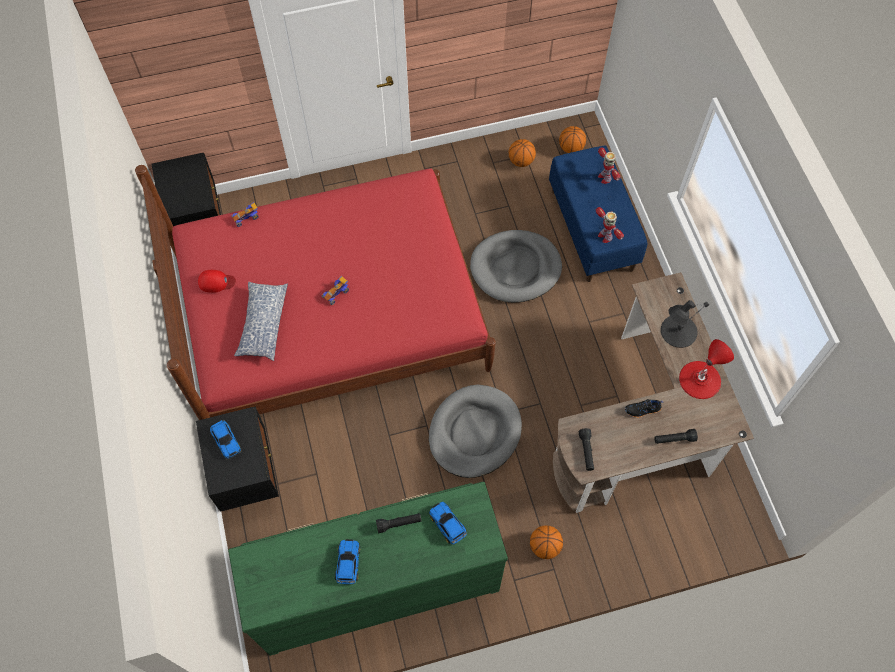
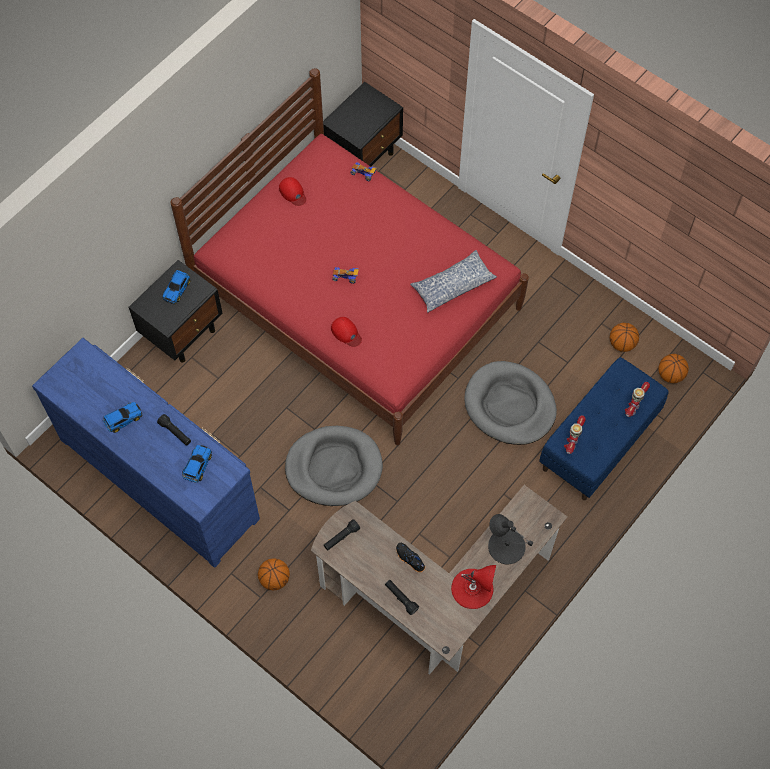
camera: 55 degrees right, 0 degrees up
(262, 324) = (281, 246): pillow -> pillow (452, 285)
(376, 586) = (159, 477): green dresser -> blue dresser
(391, 326) = (346, 333): none -> red cap

